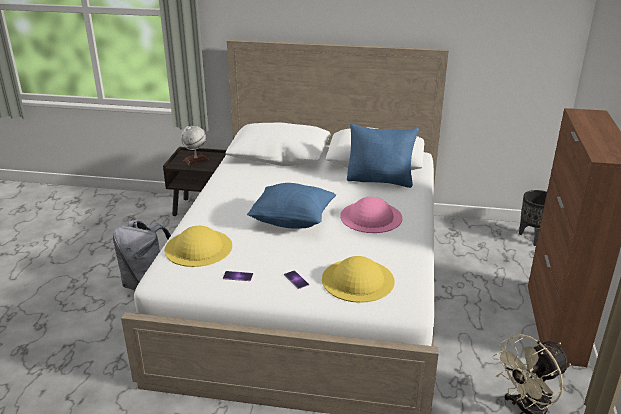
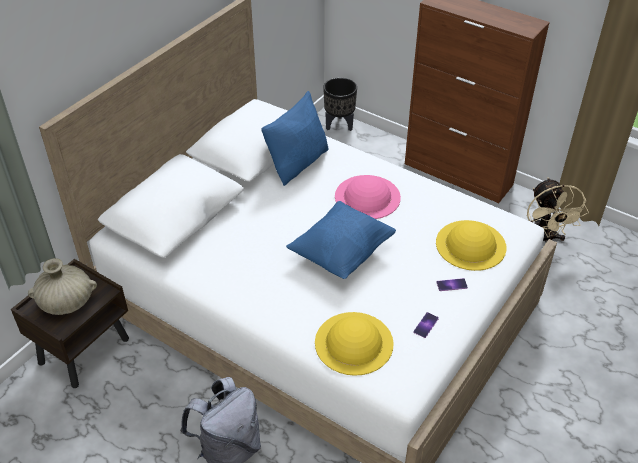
camera: 65 degrees left, 15 degrees up
(196, 160) = (66, 302): globe -> beige vase

